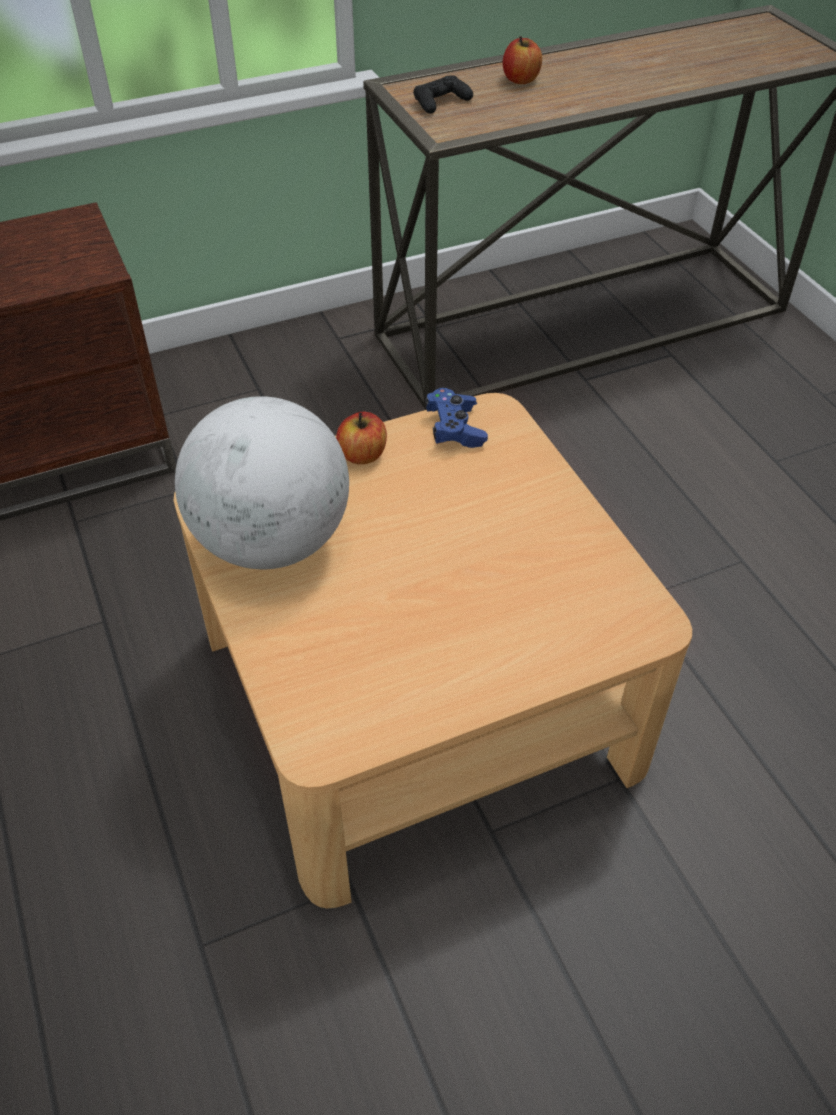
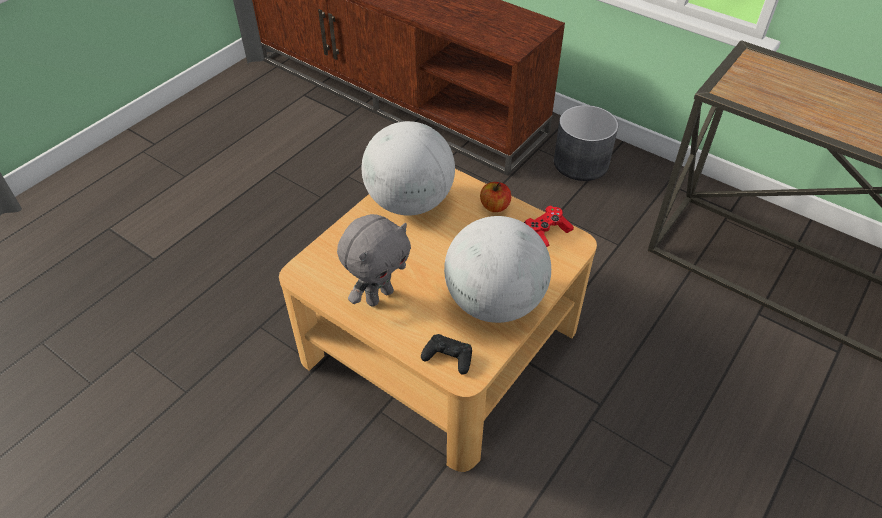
camera: 60 degrees right, 0 degrees up
(229, 390) = (581, 163): none -> grey planter
(440, 102) = (757, 76): black game controller -> black game controller (448, 357)
(441, 660) = (379, 295): none -> grey plush toy
(455, 429) = (546, 232): blue game controller -> red game controller
(521, 80) = (831, 96): apple -> none
(543, 536) = (494, 302): none -> globe

